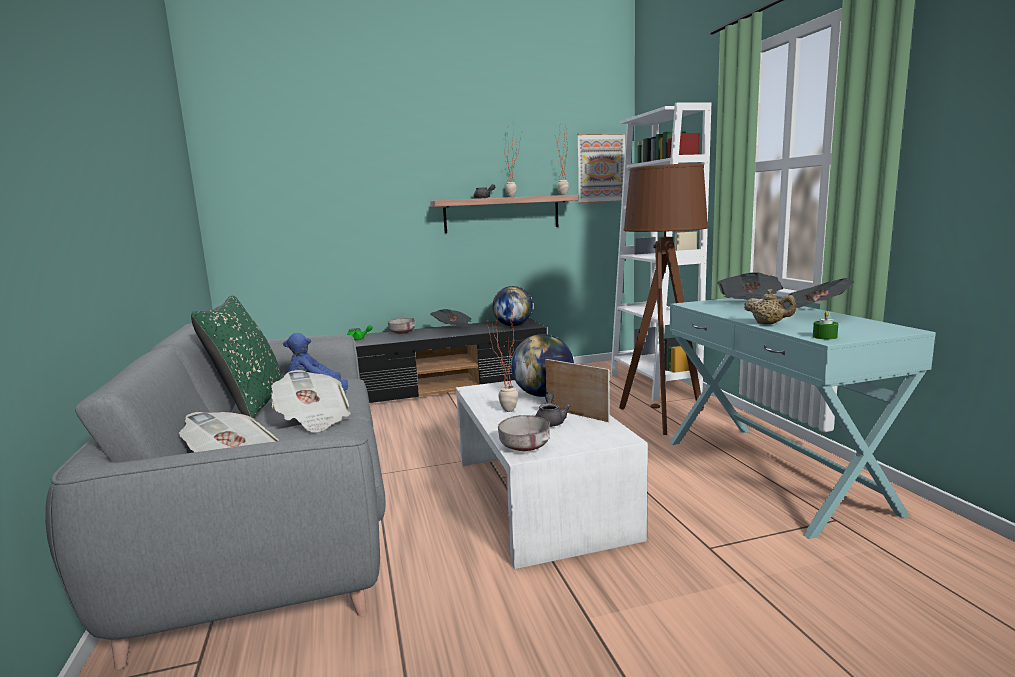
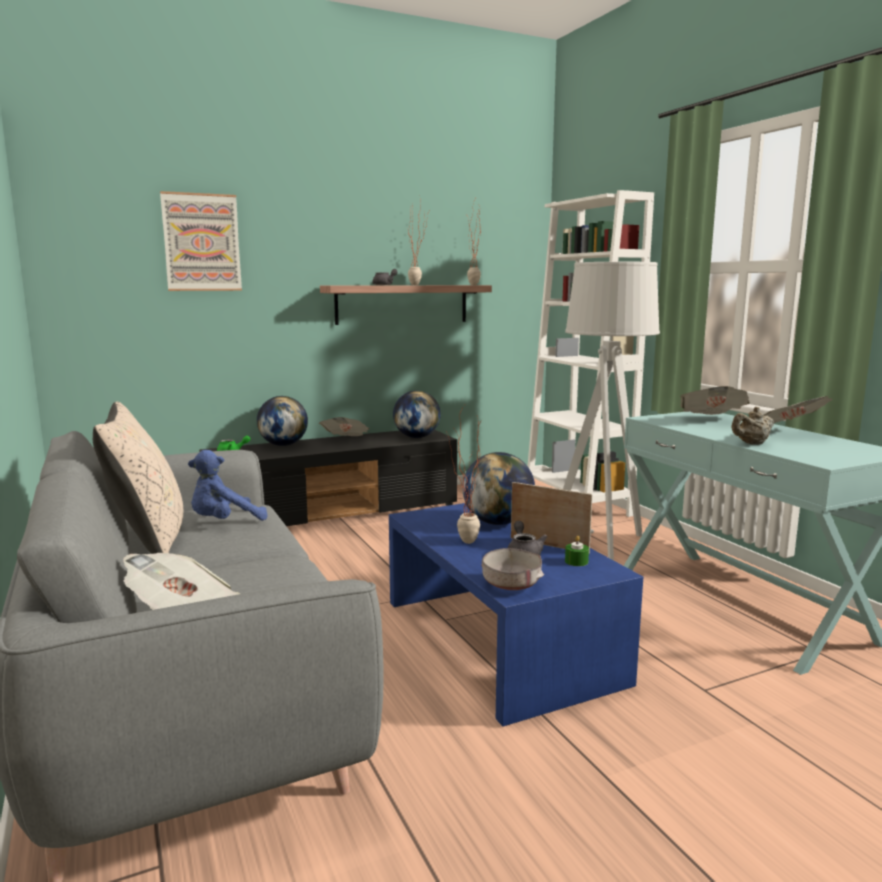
camera: 10 degrees left, 0 degrees up
(251, 403) = (148, 538): green pillow -> beige pillow
(313, 419) = (246, 558): newspaper -> none
(402, 332) = (283, 445): grey bowl -> globe
(539, 496) = (497, 640): white coffee table -> blue coffee table
(601, 168) = (514, 255): picture -> picture (202, 242)
(662, 417) = (600, 544): brown floor lamp -> grey floor lamp
(768, 324) = (751, 444): beige teapot -> beige teapot turned 120 degrees clockwise
(824, 337) = (820, 459): green candle -> green candle (576, 561)

